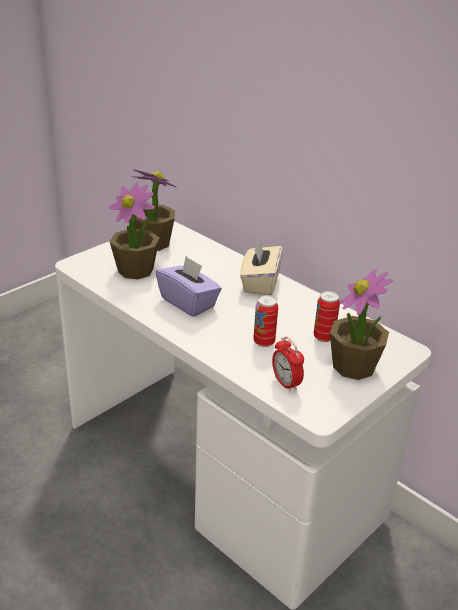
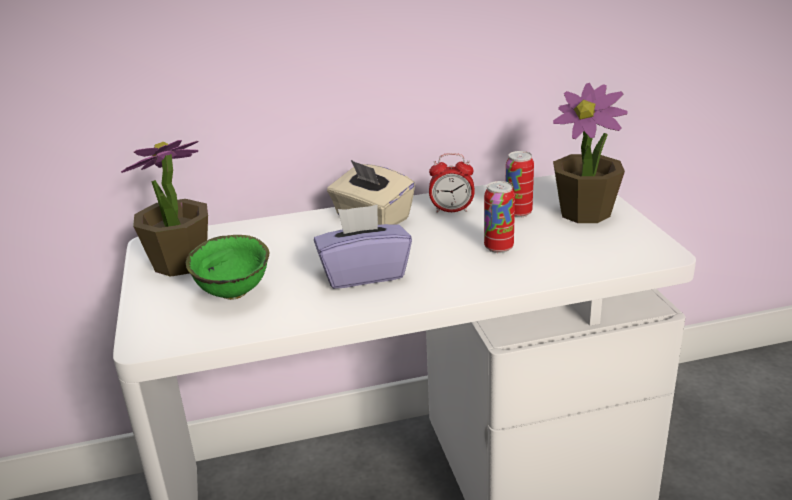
camera: 55 degrees left, 5 degrees down
(136, 270) = (235, 293): potted plant -> green bowl
(286, 383) = (590, 256): alarm clock -> alarm clock (452, 210)

